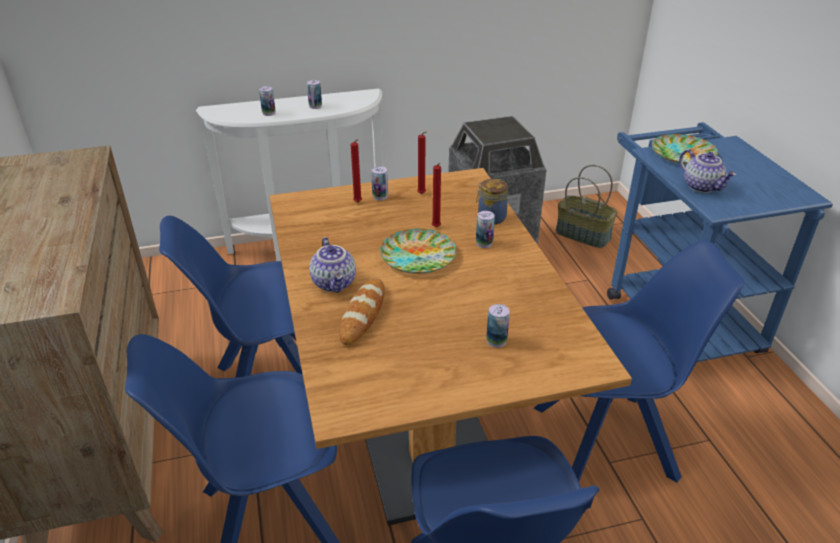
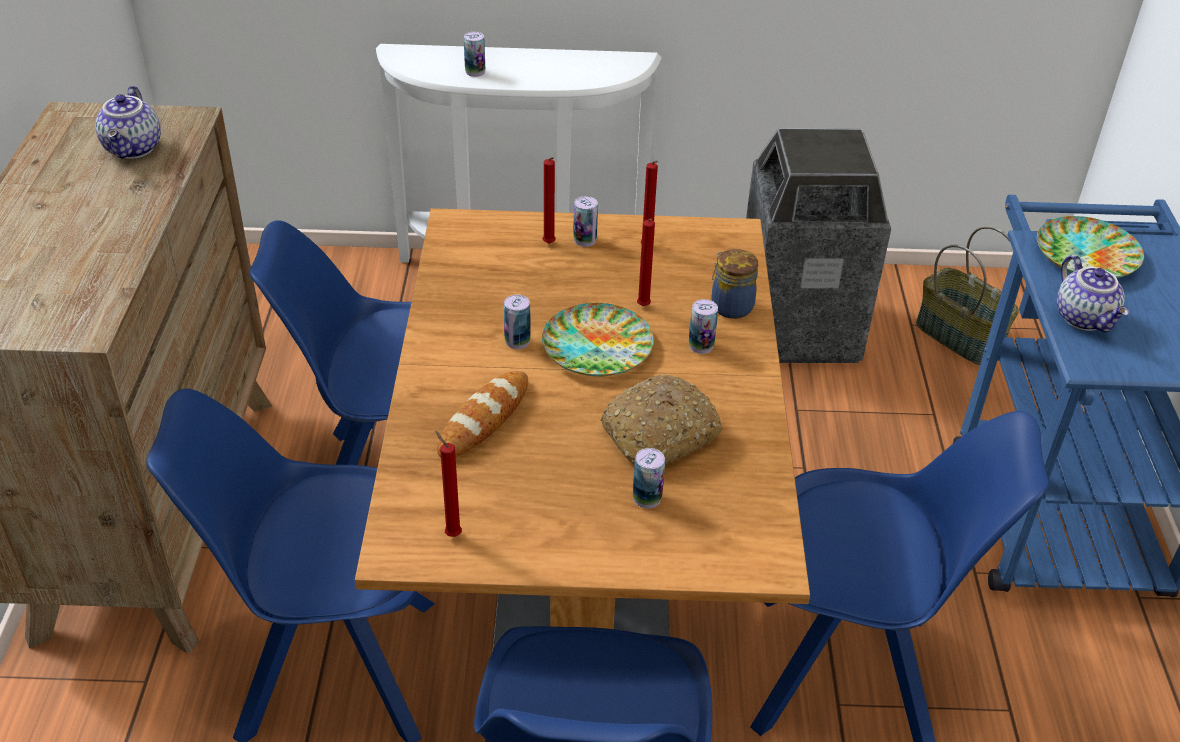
camera: 15 degrees right, 5 degrees up
(315, 106) = (547, 70): can -> can (517, 341)
(335, 283) = (466, 365): teapot -> teapot (134, 149)
(373, 393) = (451, 534): none -> red candle
(484, 300) = (659, 435): none -> bread

